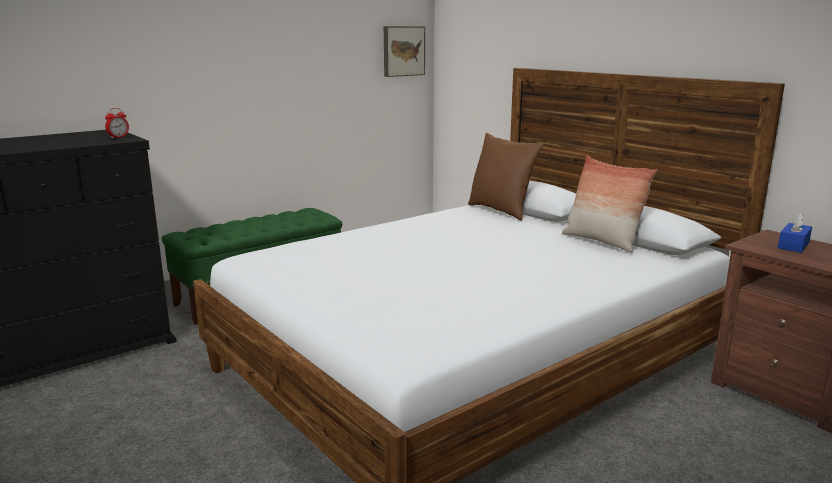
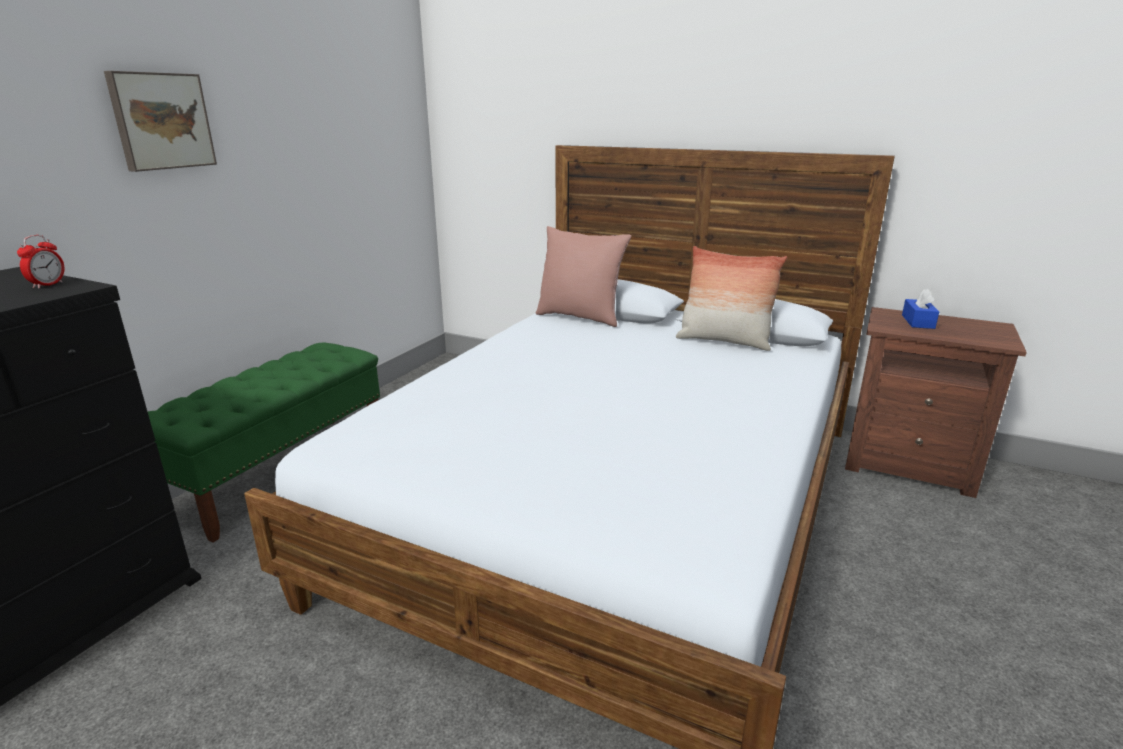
camera: 25 degrees left, 5 degrees up
(403, 51) = (397, 127): picture -> picture (161, 121)
(501, 210) = (580, 317): brown pillow -> pink pillow

